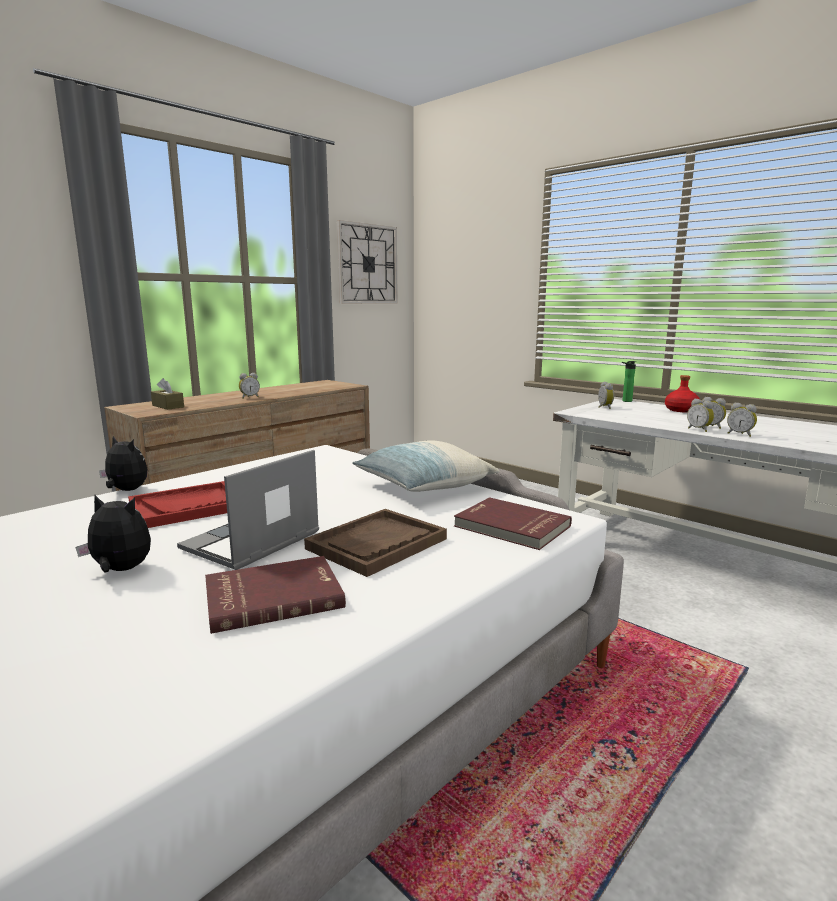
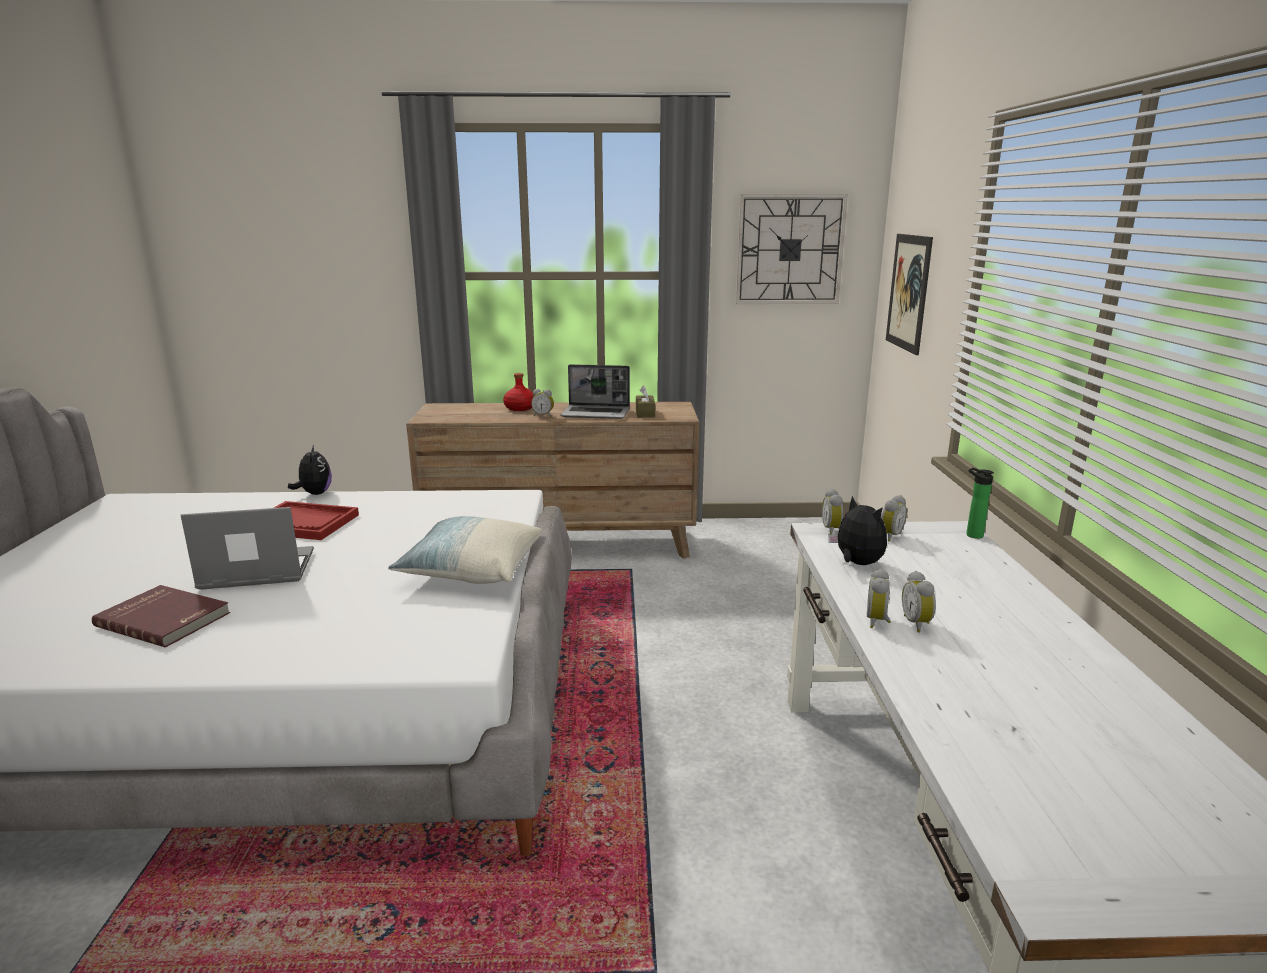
camera: 45 degrees right, 5 degrees up
(120, 570) = (169, 561): plush toy -> plush toy (856, 563)
(168, 406) = (459, 413): brown tissue box -> brown tissue box (645, 413)
(286, 391) = (596, 413): none -> laptop
(377, 544) = (299, 610): brown tray -> none
(459, 289) = (908, 292): none -> picture
(511, 527) = (406, 644): red book -> none
(681, 410) = (997, 579): red bottle -> red bottle (520, 408)
(740, 434) = (907, 653): alarm clock -> alarm clock (832, 530)

